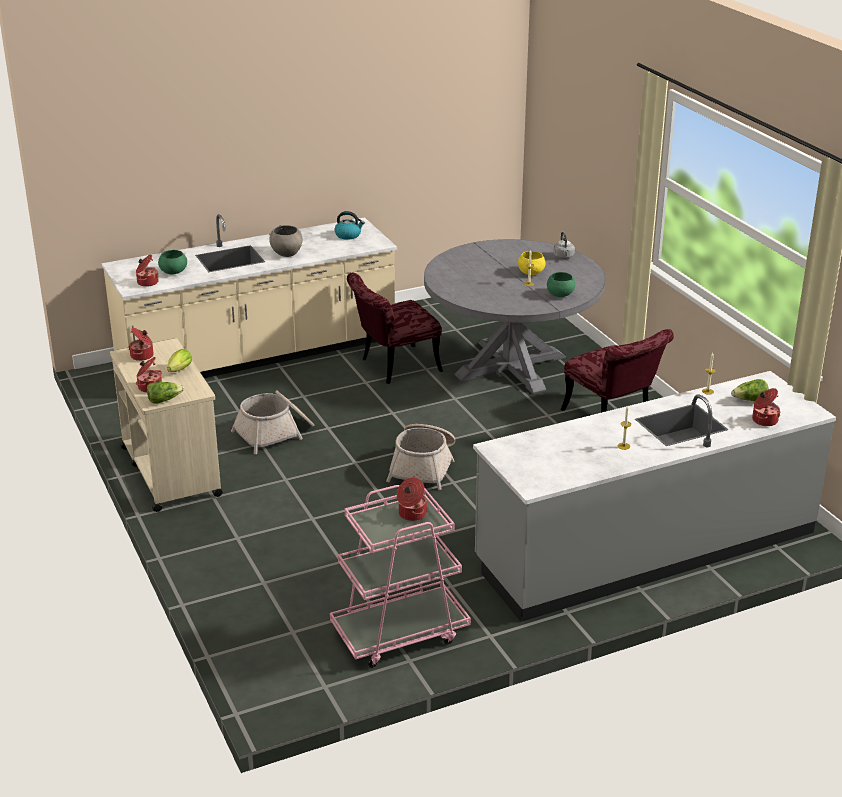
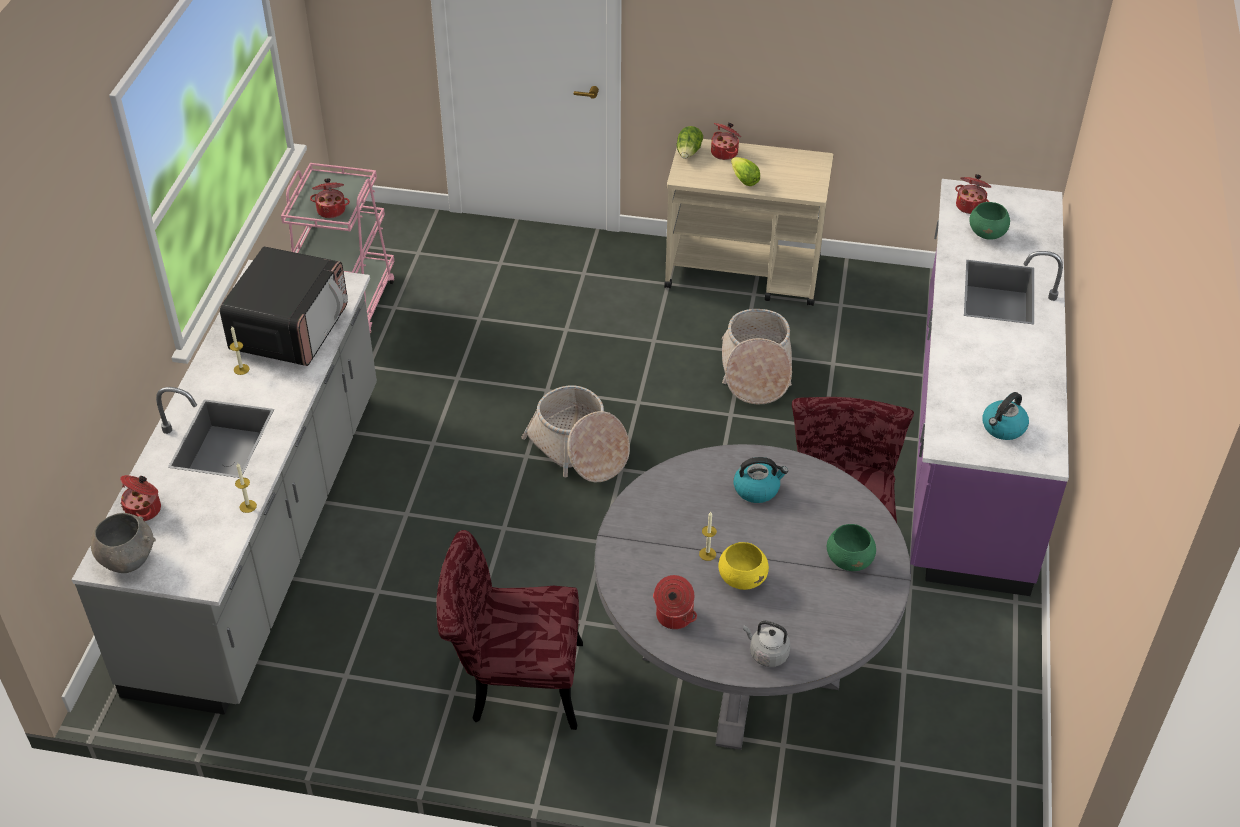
camera: 125 degrees right, 15 degrees up
(142, 356) = (801, 168): cooking pot -> cooking pot (673, 616)
(257, 354) = (971, 434): beige counter -> purple counter
(286, 253) = (977, 343): grey bowl -> grey bowl (128, 560)
(468, 285) = (757, 489): none -> kettle
(560, 295) = (644, 566): green bowl -> green bowl (849, 560)
(565, 447) = (290, 329): none -> microwave
(750, 400) = (189, 529): lettuce -> none

